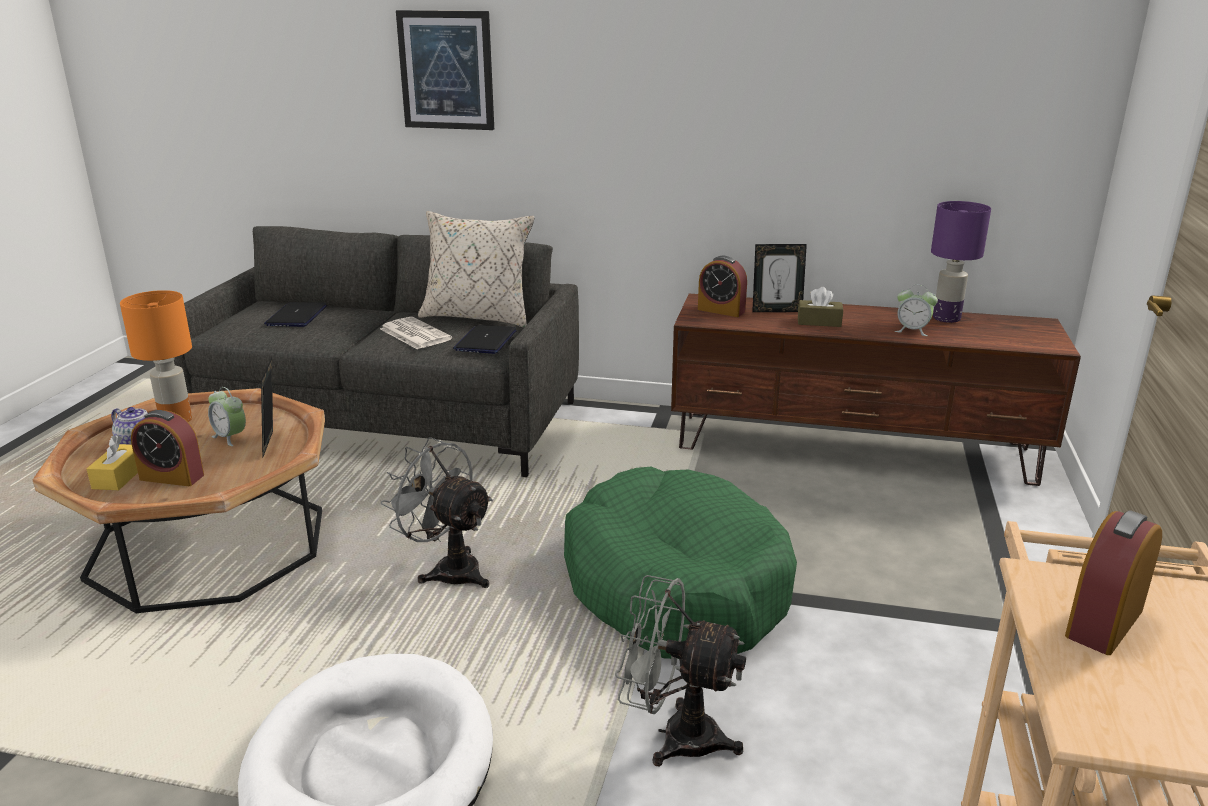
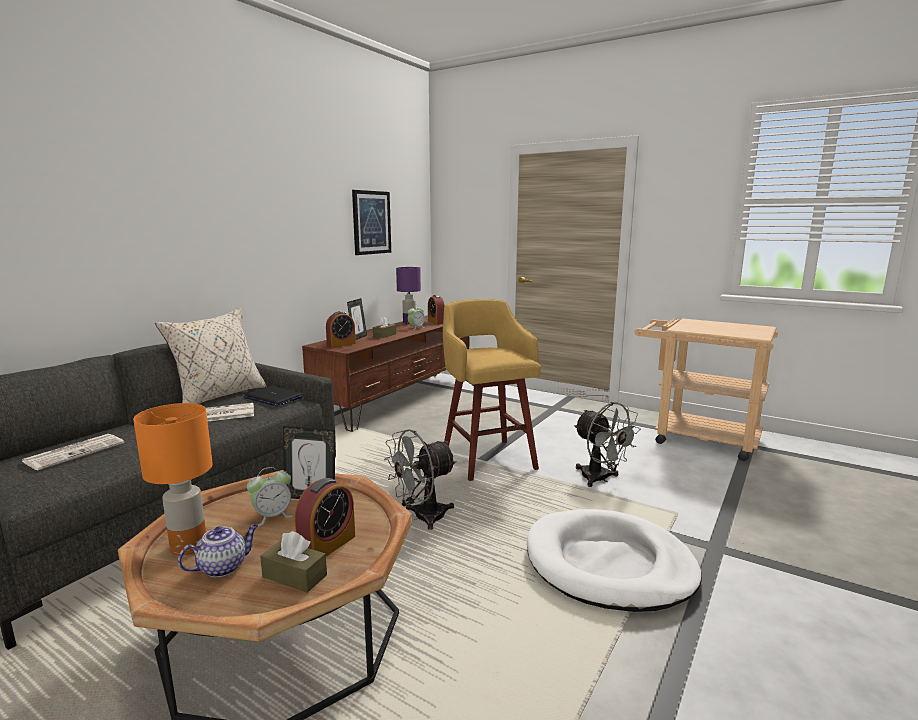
camera: 70 degrees left, 10 degrees down
(119, 477) = (294, 576): yellow tissue box -> brown tissue box
(296, 316) = (75, 452): laptop -> newspaper
(446, 70) = (115, 207): picture -> picture (371, 222)
(675, 586) = (487, 458): green dog bed -> yellow stool
(675, 735) = (600, 479): grey fan -> grey fan turned 75 degrees counterclockwise
(1104, 623) = (705, 328): alarm clock -> alarm clock (436, 322)

